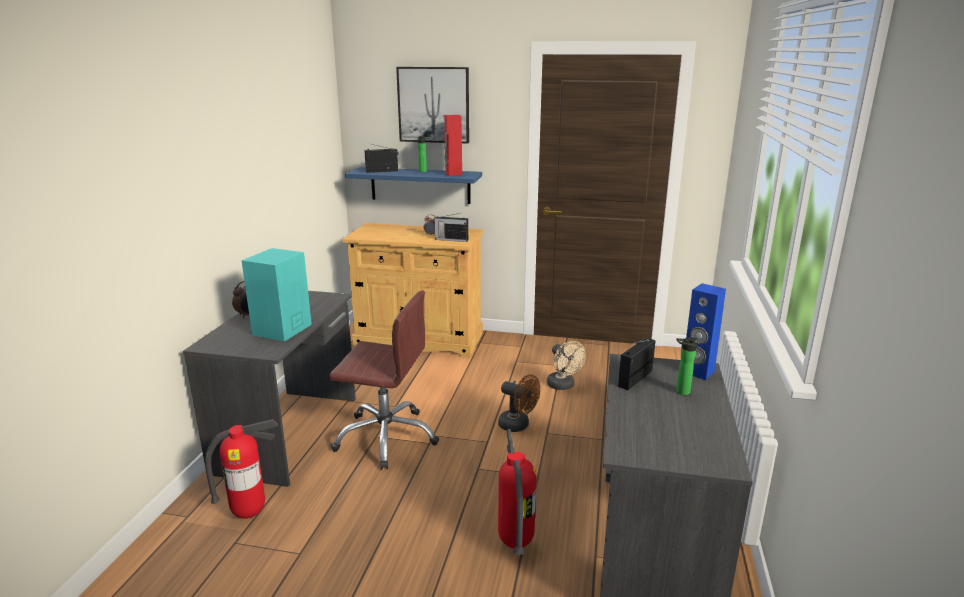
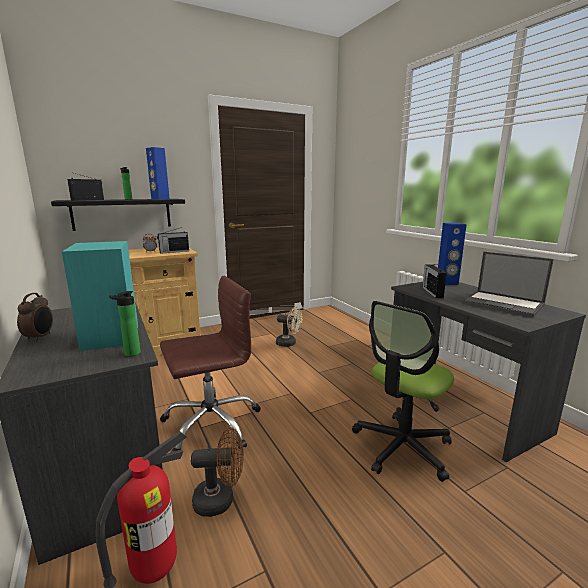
camera: 40 degrees left, 5 degrees down
(420, 185) = (122, 214): blue shelf -> black shelf
(434, 105) = (129, 141): picture -> none
(453, 174) = (160, 199): red speaker -> blue speaker
(514, 543) = (402, 447): fire extinguisher -> office chair
(518, 426) = (296, 375): brown fan -> brown fan (220, 499)
(680, 392) = (464, 292): bottle -> bottle (130, 354)
(680, 425) = (503, 304): none -> laptop

